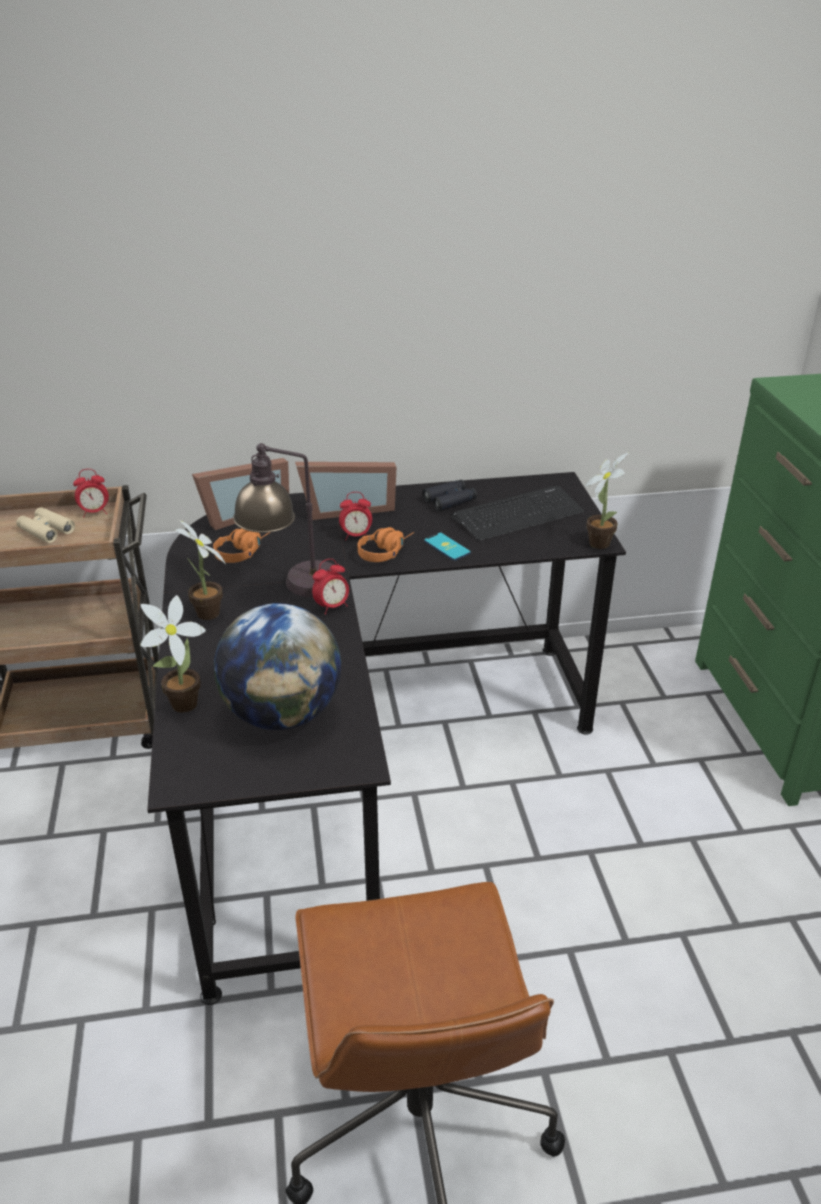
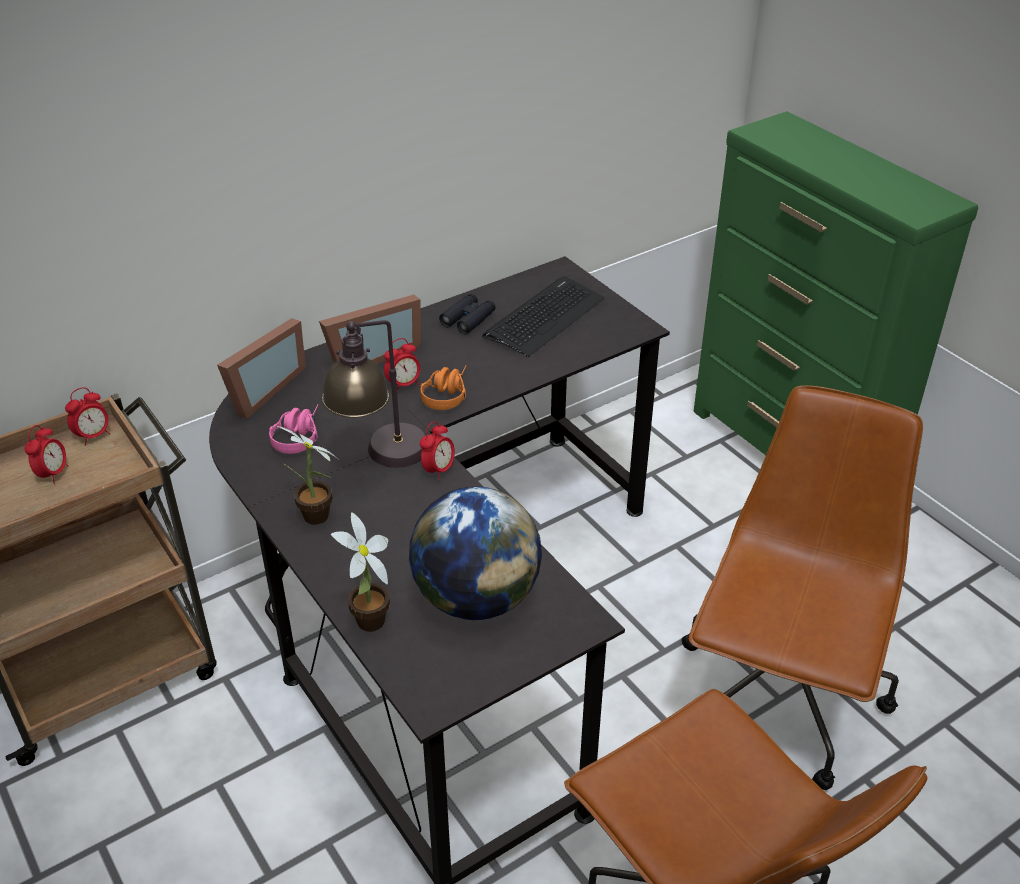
camera: 25 degrees left, 5 degrees up
(46, 530) = (53, 474): beige binoculars -> alarm clock
(243, 552) = (298, 435): orange headphones -> pink headphones
(447, 547) = (503, 372): phone -> none
(600, 541) = (640, 327): potted plant -> none
(623, 944) = (779, 702): none -> brown office chair

